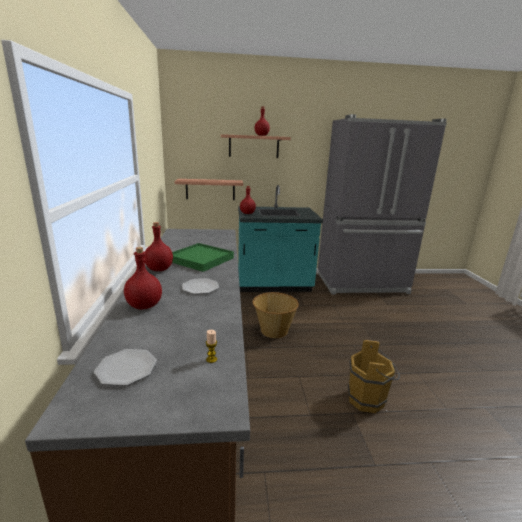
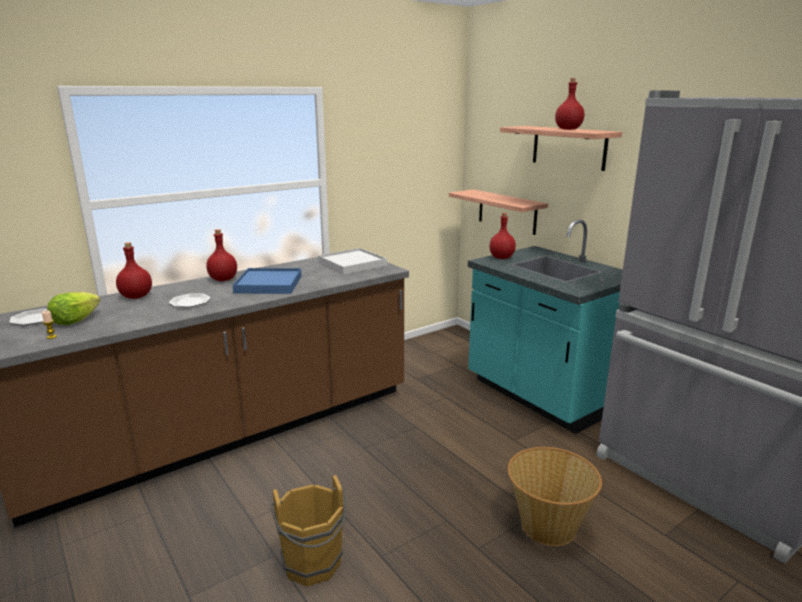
camera: 60 degrees right, 0 degrees up
(175, 343) = (75, 321): none -> lettuce
(198, 235) = (352, 264): none -> white tray
(200, 259) = (269, 284): green tray -> blue tray
(273, 330) = (407, 437): basket -> basket (548, 525)

